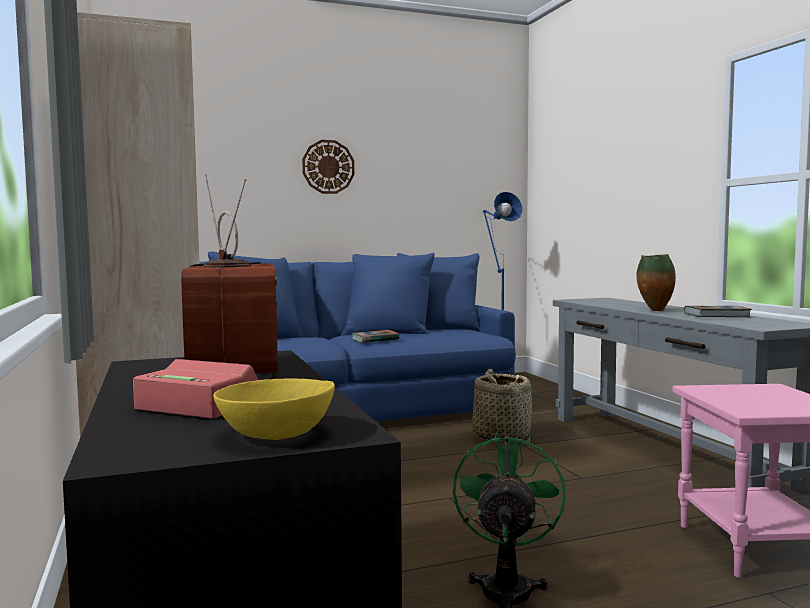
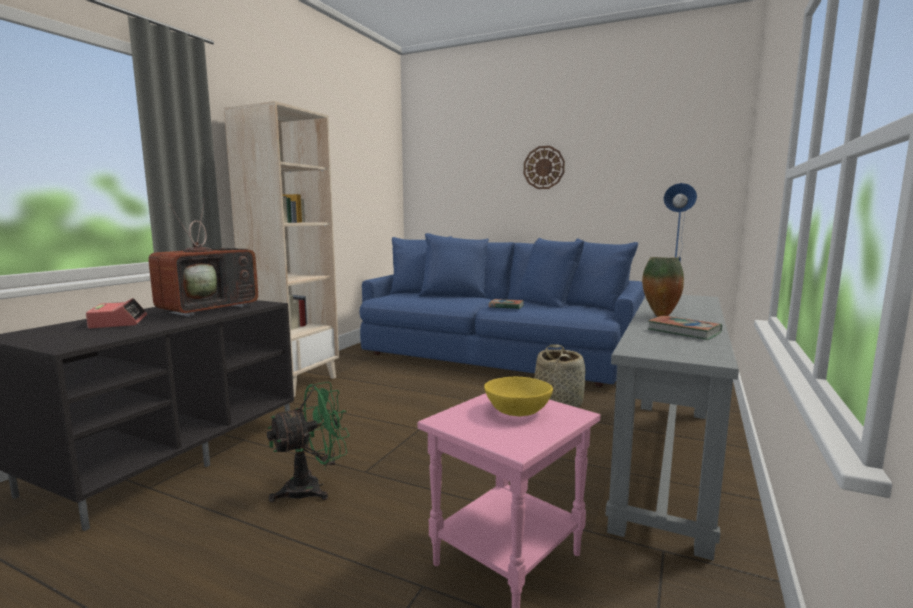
camera: 45 degrees right, 5 degrees up
(275, 433) = (63, 339): yellow bowl -> yellow bowl (517, 410)

